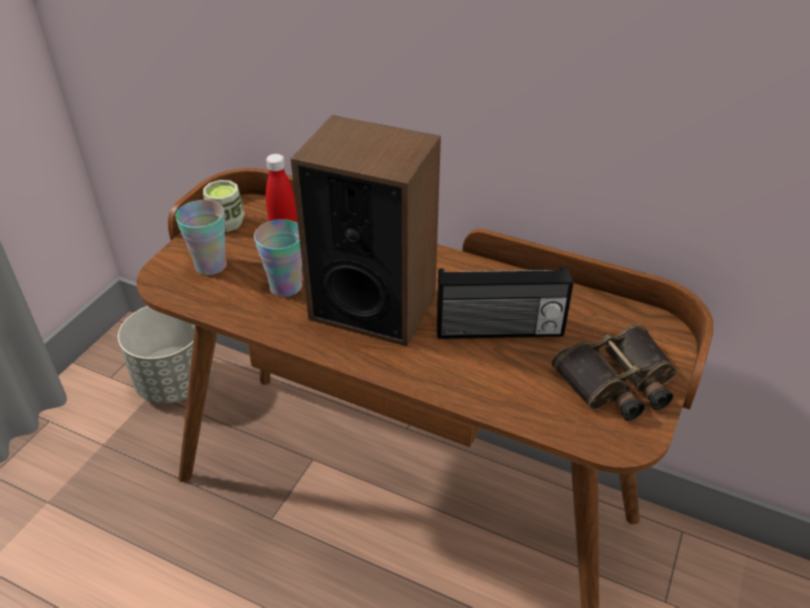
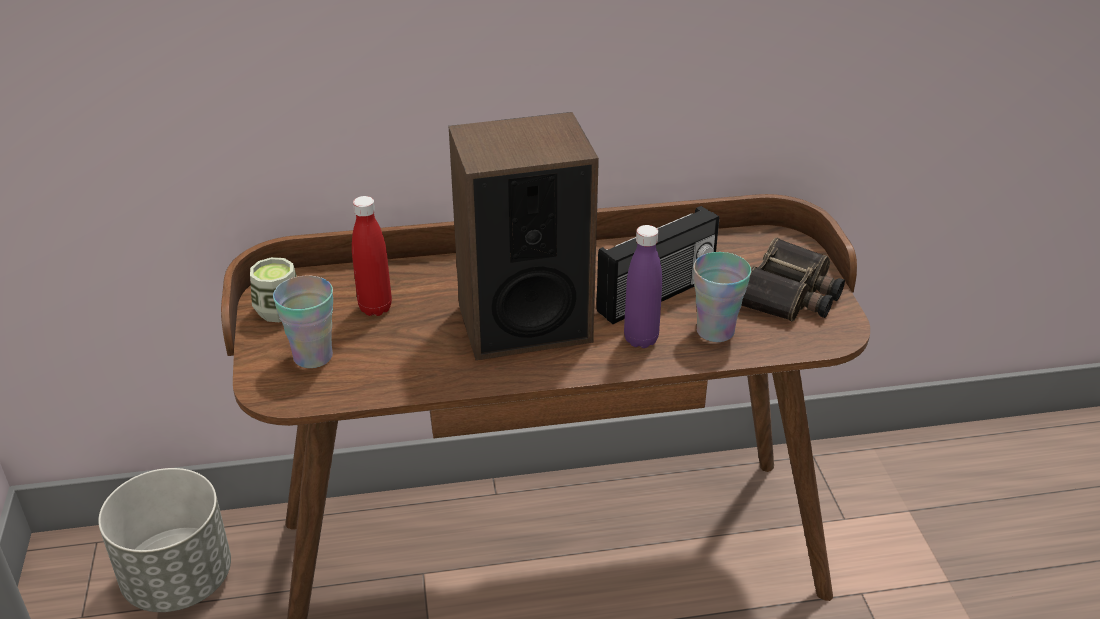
camera: 35 degrees left, 5 degrees down
(286, 286) = (418, 342): cup -> cup (715, 331)
(446, 362) = (641, 339): none -> purple bottle

